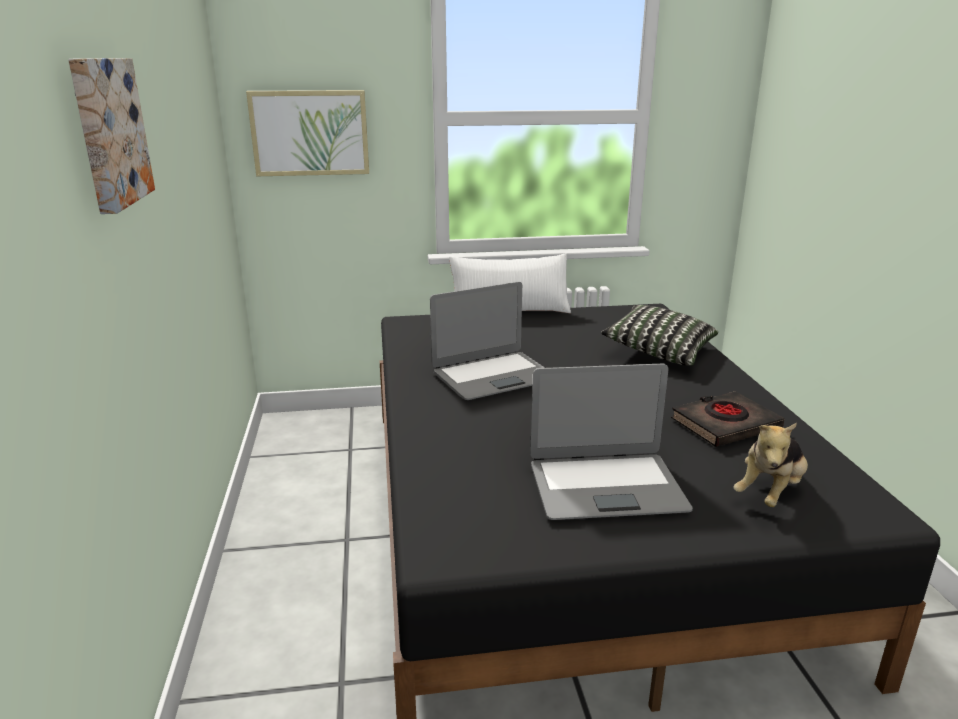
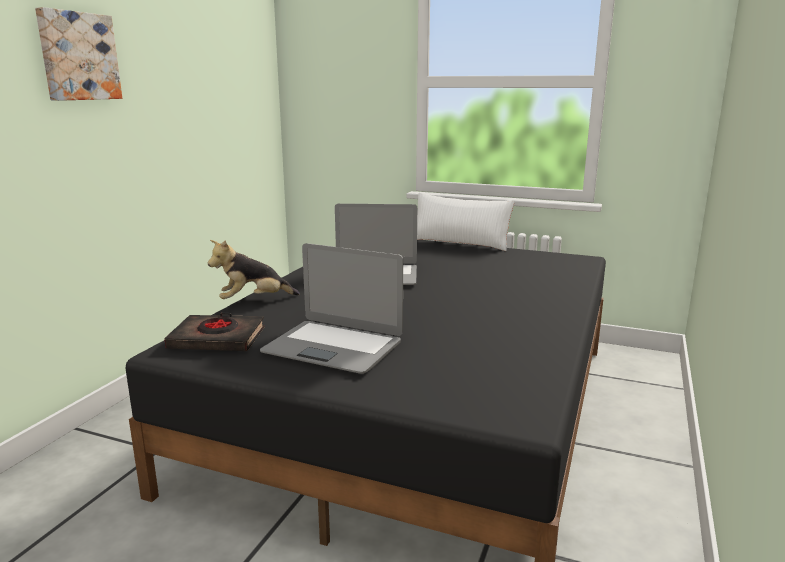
camera: 30 degrees right, 5 degrees down
(310, 133) = (331, 91): picture -> none
(659, 351) = (535, 284): pillow -> none
(725, 425) = (499, 336): black book -> black book (217, 339)
(770, 492) = (452, 382): plush toy -> plush toy (254, 301)

